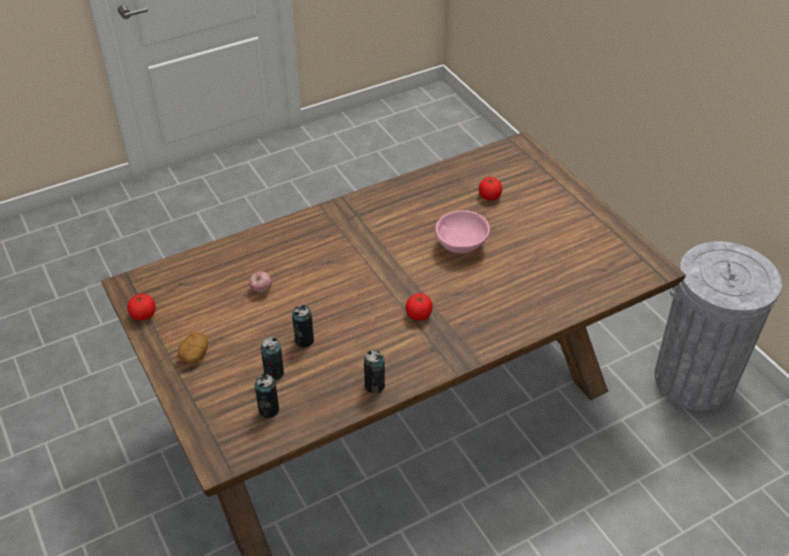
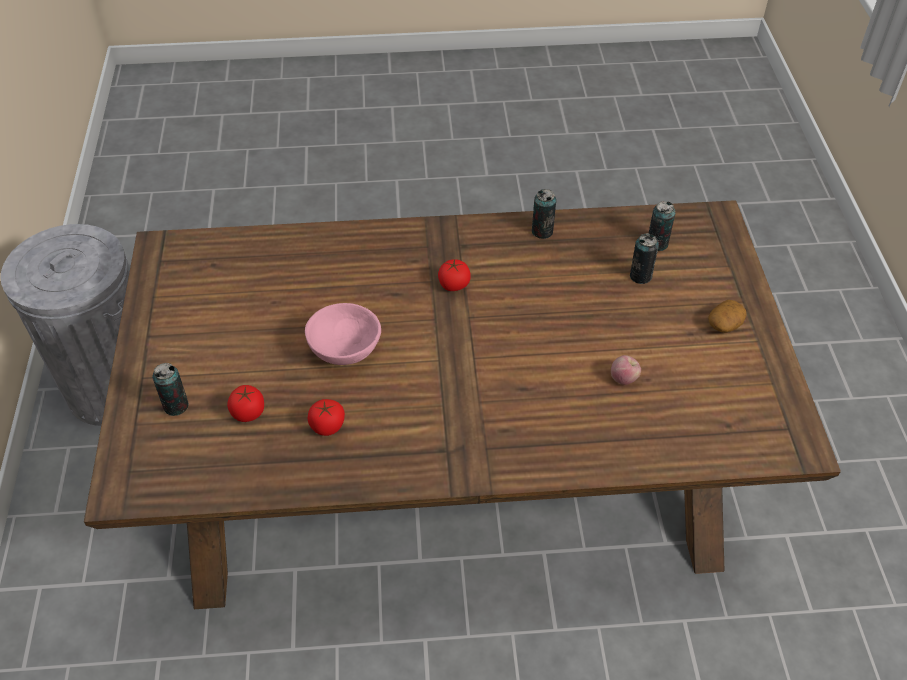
camera: 155 degrees left, 5 degrees up
(143, 315) = (782, 395): tomato -> tomato (327, 426)
(304, 340) = (595, 299): can -> can (176, 406)

